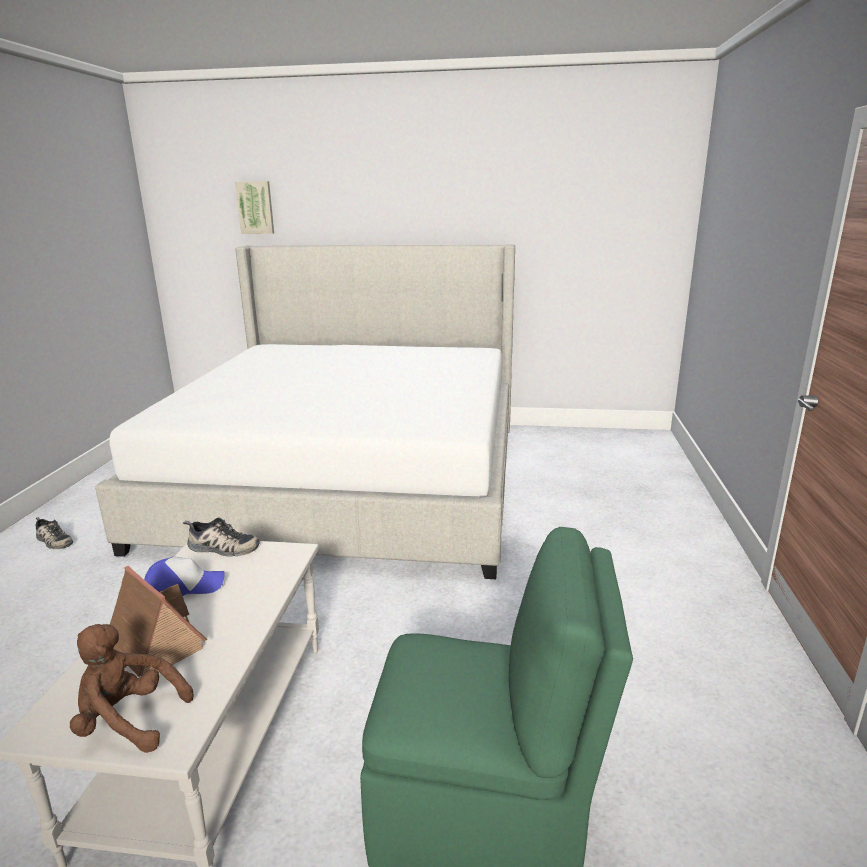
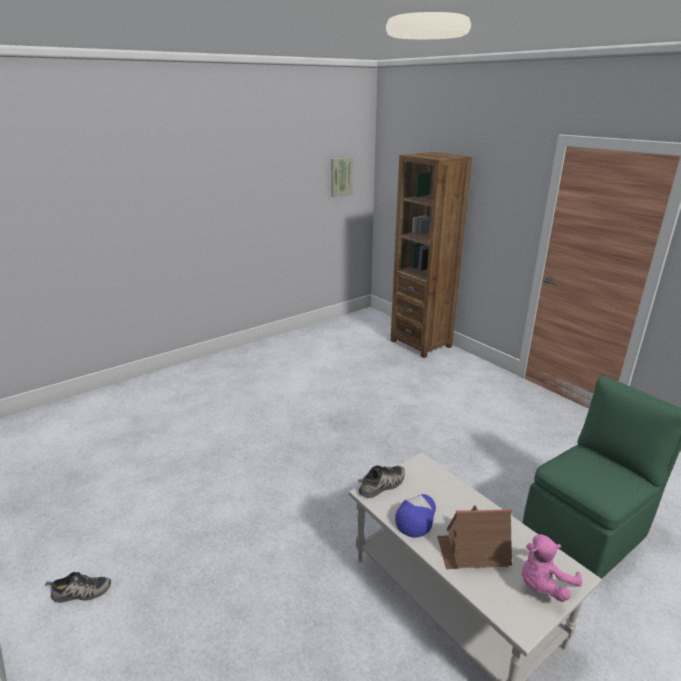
camera: 45 degrees left, 5 degrees up
(128, 721) = (543, 585): brown plush toy -> pink plush toy
(255, 207) = (38, 192): picture -> picture (341, 176)
(351, 478) = (244, 413): bed -> none
(667, 489) = (421, 343): none -> brown bookcase

